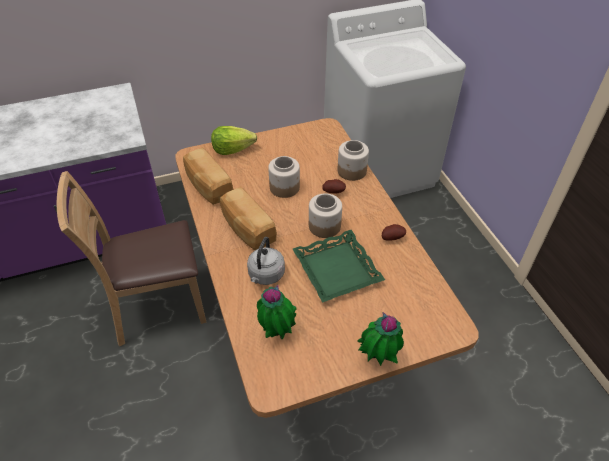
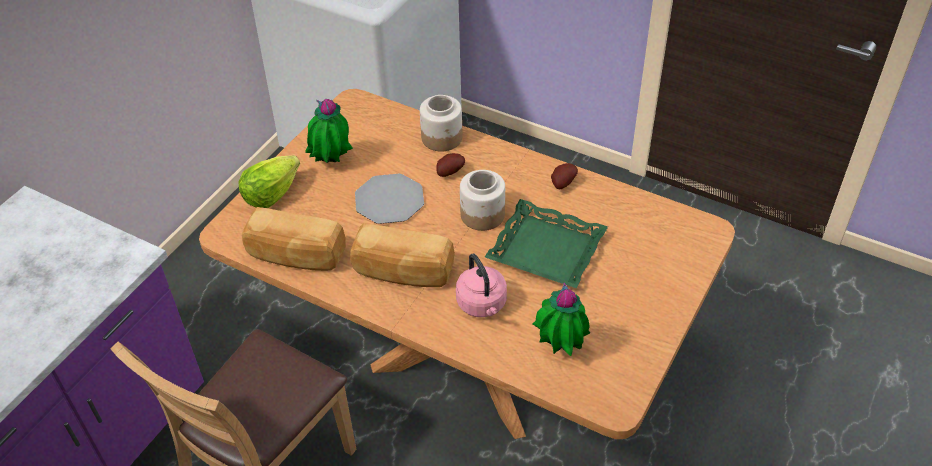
camera: 40 degrees left, 0 degrees up
(265, 275) = (482, 305): grey kettle -> pink kettle
(285, 187) = (389, 200): jar -> plate
(377, 359) = (675, 305): potted plant -> potted plant (332, 163)

